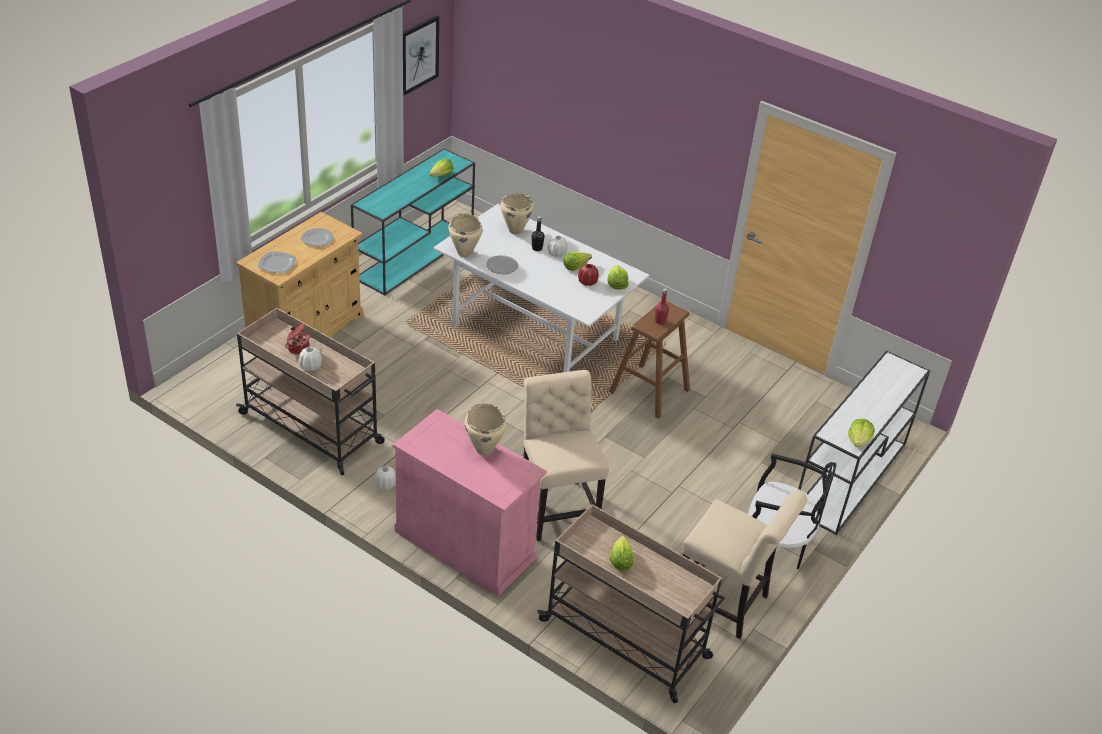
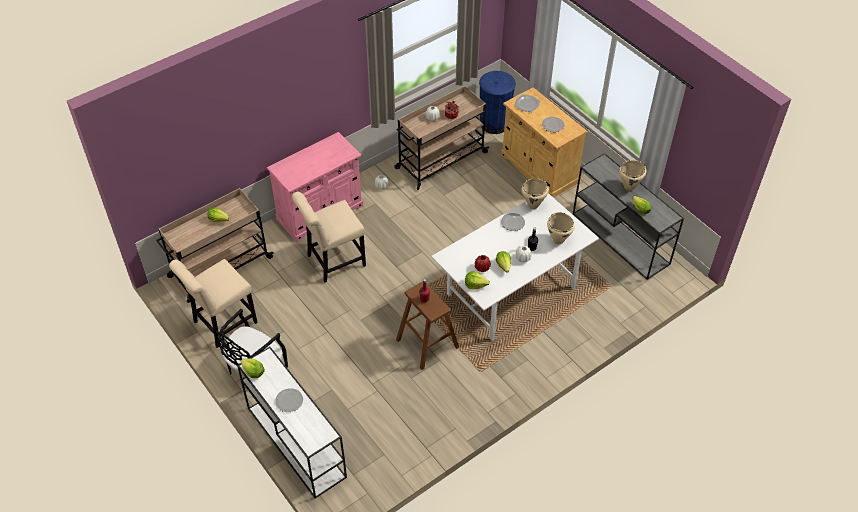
camera: 110 degrees right, 10 degrees up
(215, 383) = (494, 124): none -> blue trash can
(415, 255) = (621, 239): turquoise console table -> grey console table
(418, 55) = (705, 143): picture -> none
(484, 449) = (317, 168): beige cooking pot -> beige cooking pot (629, 187)
(557, 507) = (333, 261): beige chair -> beige chair turned 150 degrees clockwise
(873, 400) = (289, 400): none -> plate

